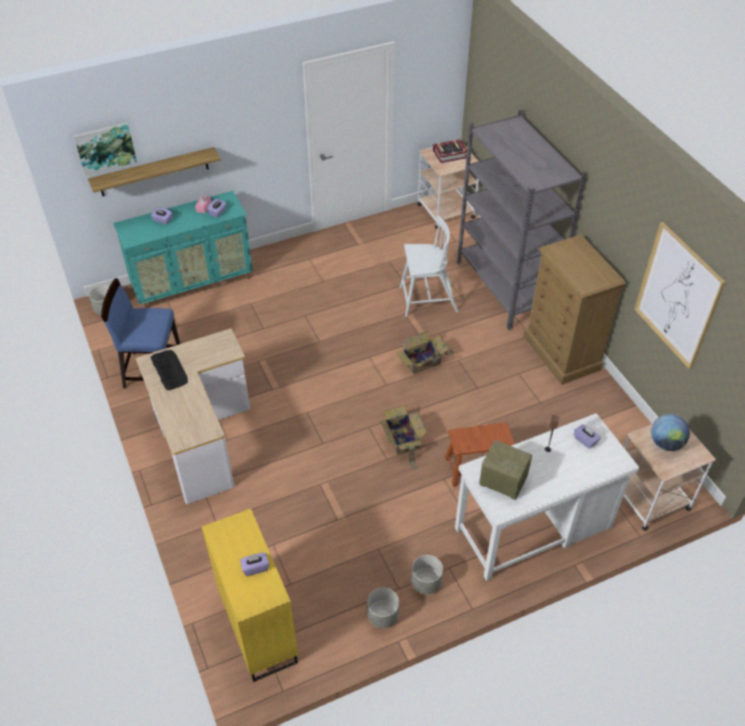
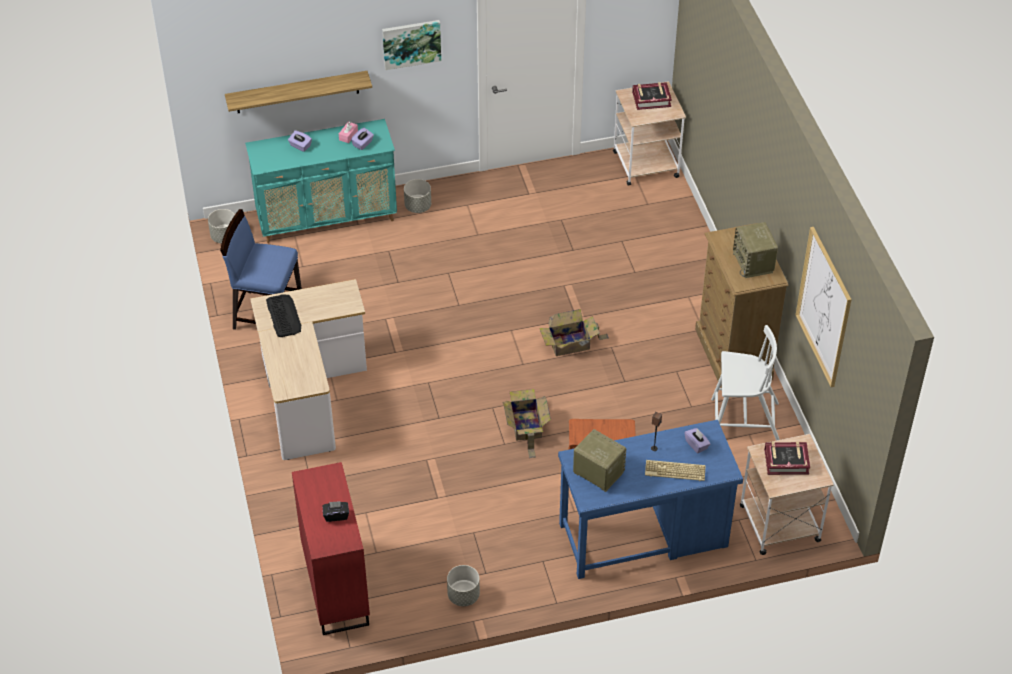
camera: 10 degrees right, 0 degrees up
(105, 148) = (247, 64): picture -> picture (411, 43)
(255, 568) = (336, 515): purple tissue box -> black tissue box
(256, 626) = (334, 586): yellow dresser -> red dresser
(426, 583) = (515, 572): grey planter -> grey planter (418, 206)
(427, 300) = (594, 272): white chair -> white chair (743, 421)
(505, 287) = (691, 269): grey bookcase -> none
(533, 528) = (643, 536): white desk -> blue desk
(574, 469) = (674, 471): none -> keyboard
(590, 268) = (753, 263): none -> radio
(665, 443) = (786, 461): globe -> book

